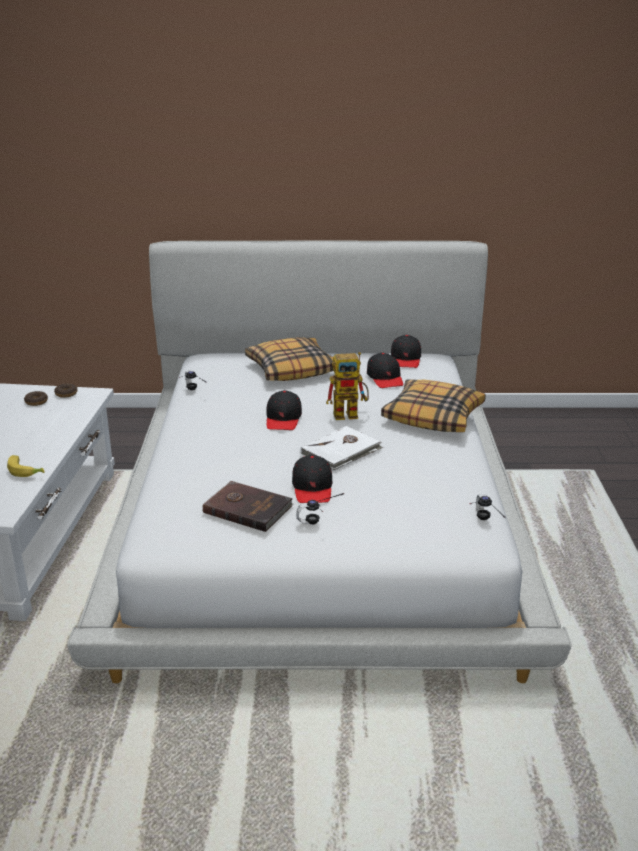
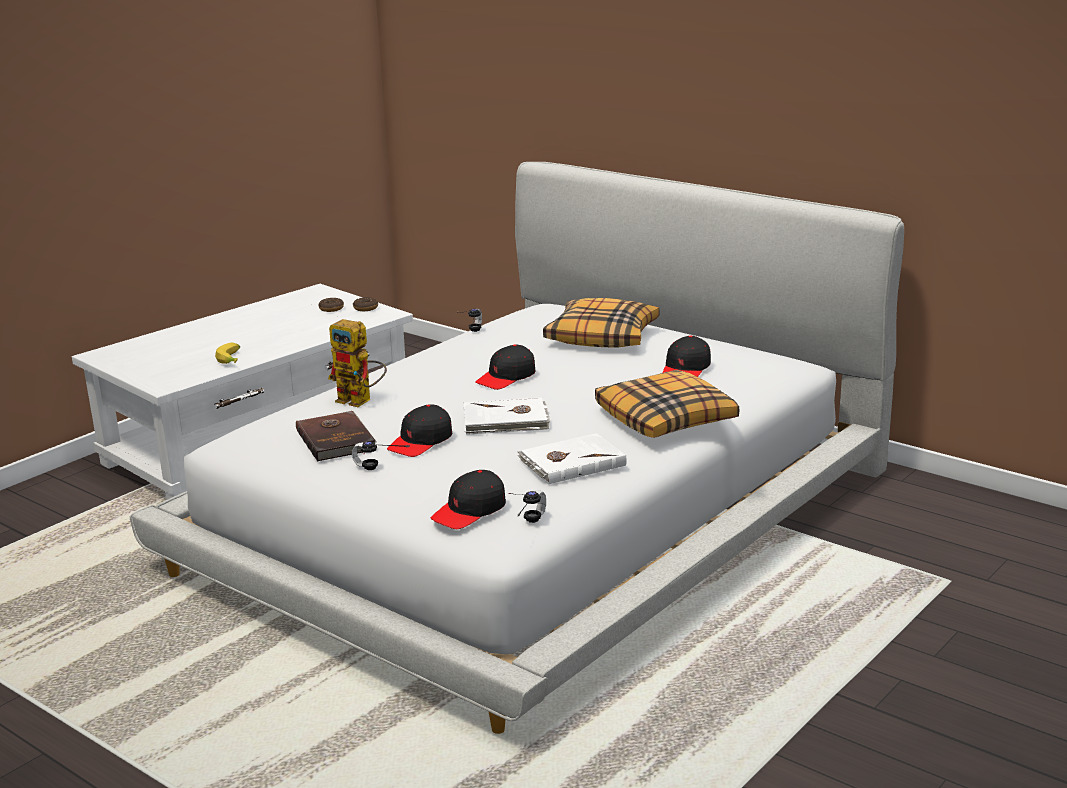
camera: 40 degrees right, 5 degrees down
(351, 414) = (581, 392): toy robot -> toy robot (361, 401)
(406, 359) = (749, 357): black cap -> black cap (470, 511)
(435, 467) = (571, 462): none -> white book

